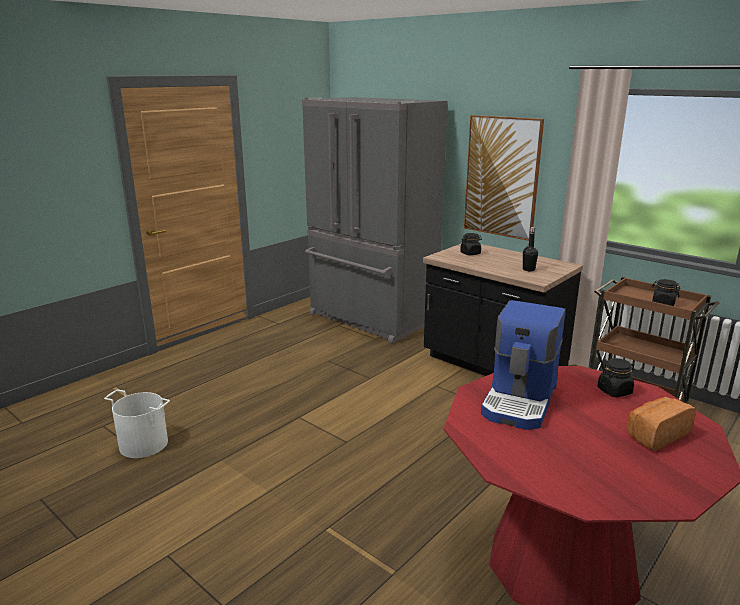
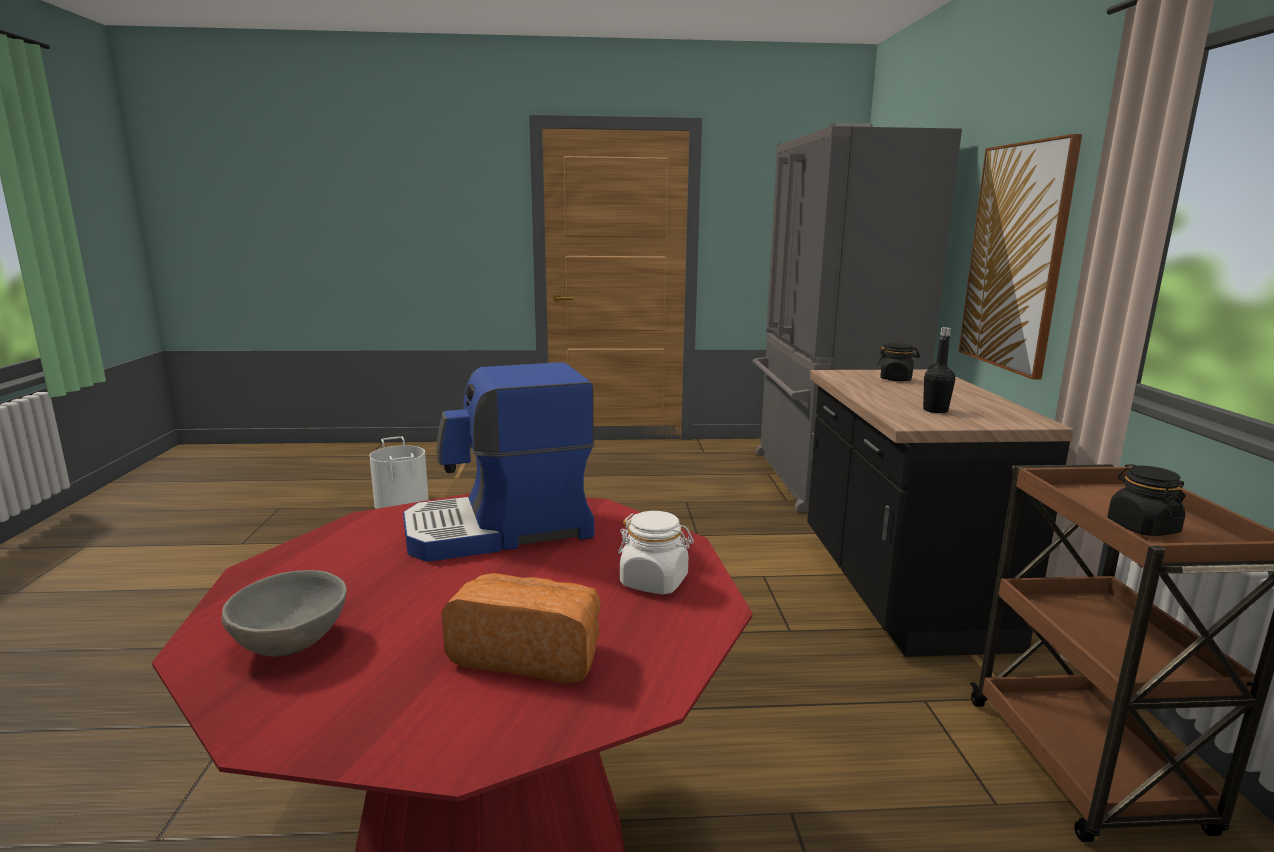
camera: 45 degrees right, 5 degrees down
(600, 481) = (294, 643): none -> grey bowl
(614, 391) = (654, 582): black jar -> white jar

